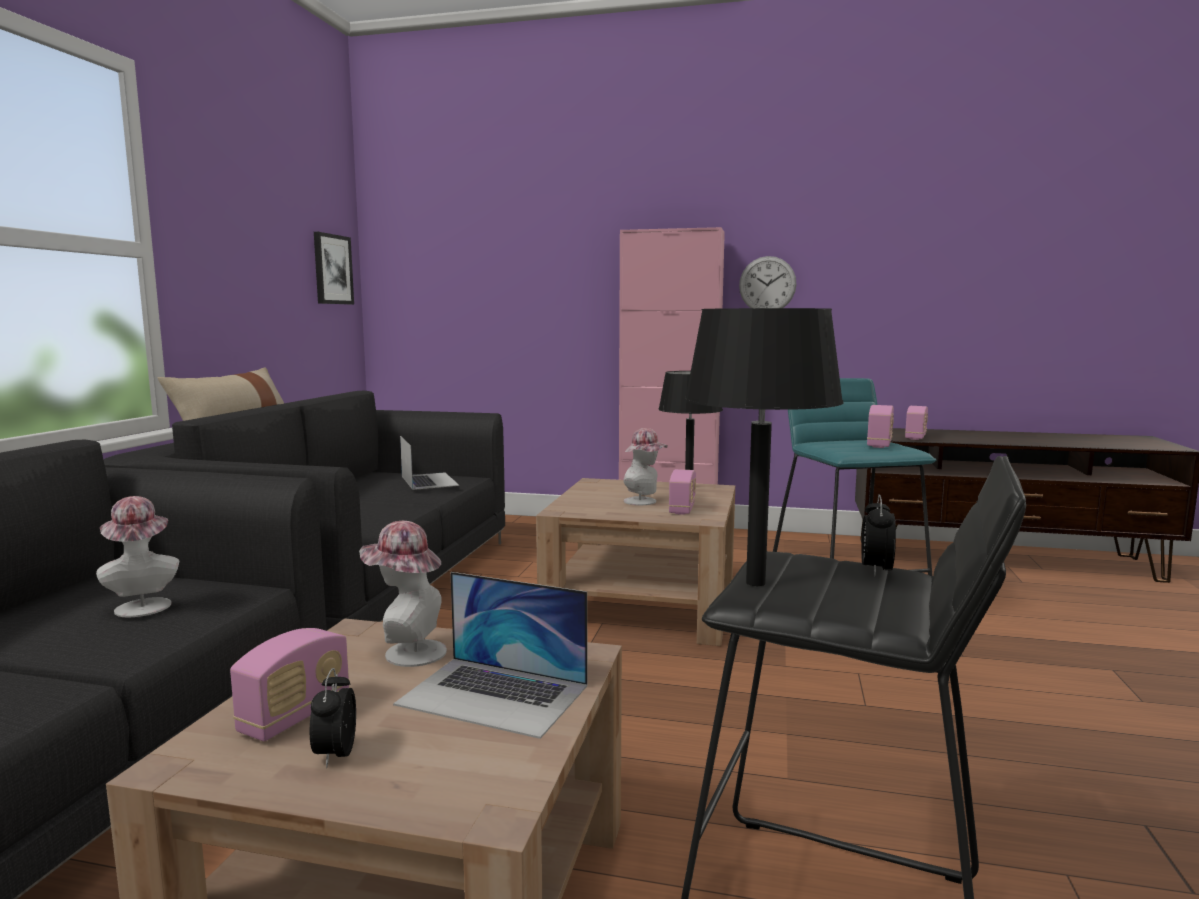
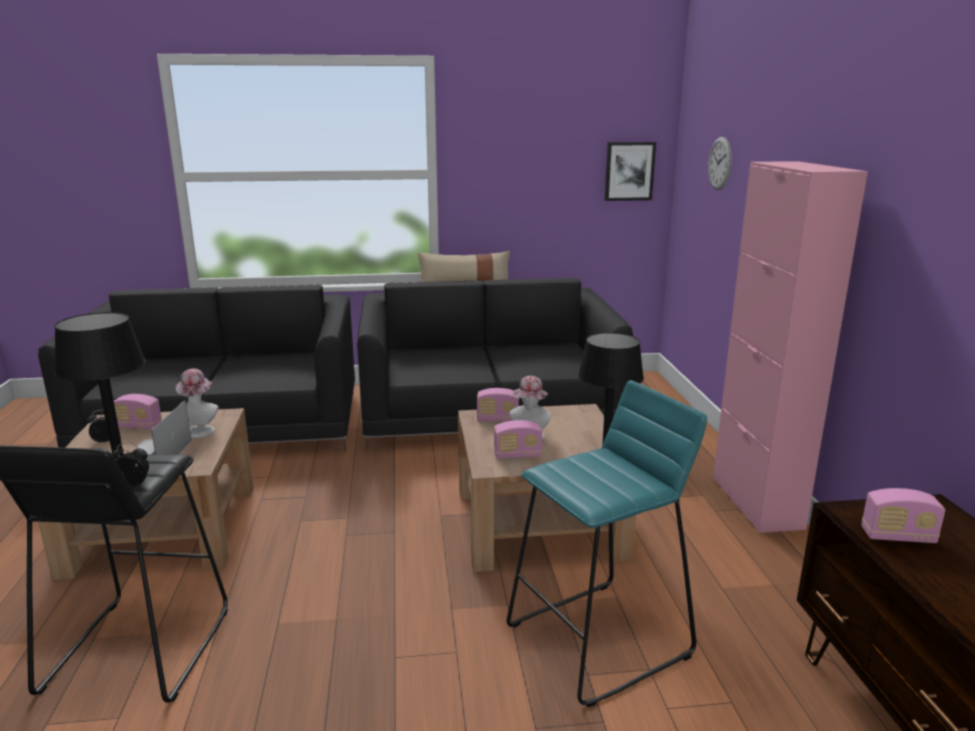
camera: 70 degrees right, 10 degrees up
(143, 605) = (269, 371): hat -> none
(429, 481) = (548, 362): laptop -> none
(767, 284) = (900, 252): wall clock -> wall clock (720, 163)
(879, 444) = (615, 485): radio -> radio (497, 419)

